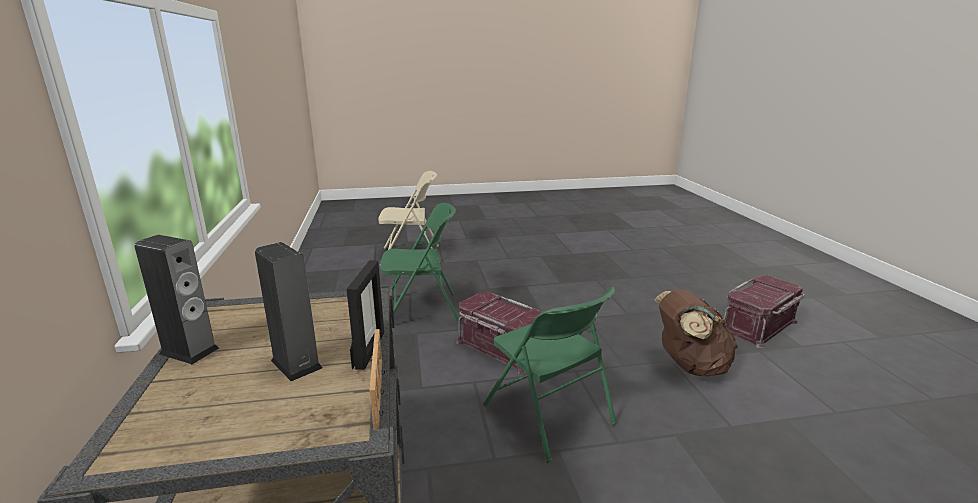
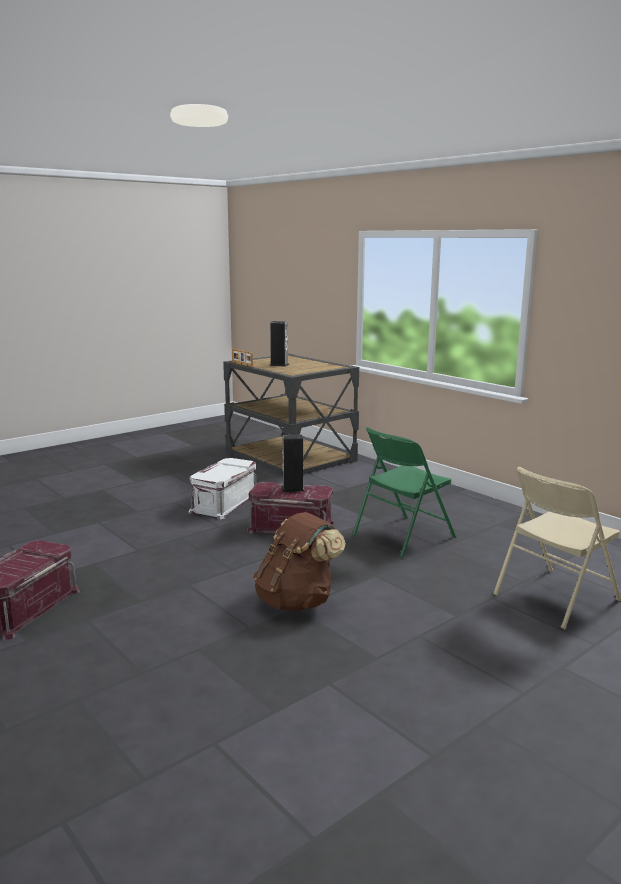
camera: 150 degrees right, 5 degrees down
(189, 351) = (319, 362): speaker -> speaker (292, 489)
(369, 350) = (261, 368): picture frame -> none
(547, 414) = (224, 503): green chair -> white storage box
(689, 366) = (121, 550): brown backpack -> brown backpack (297, 601)

